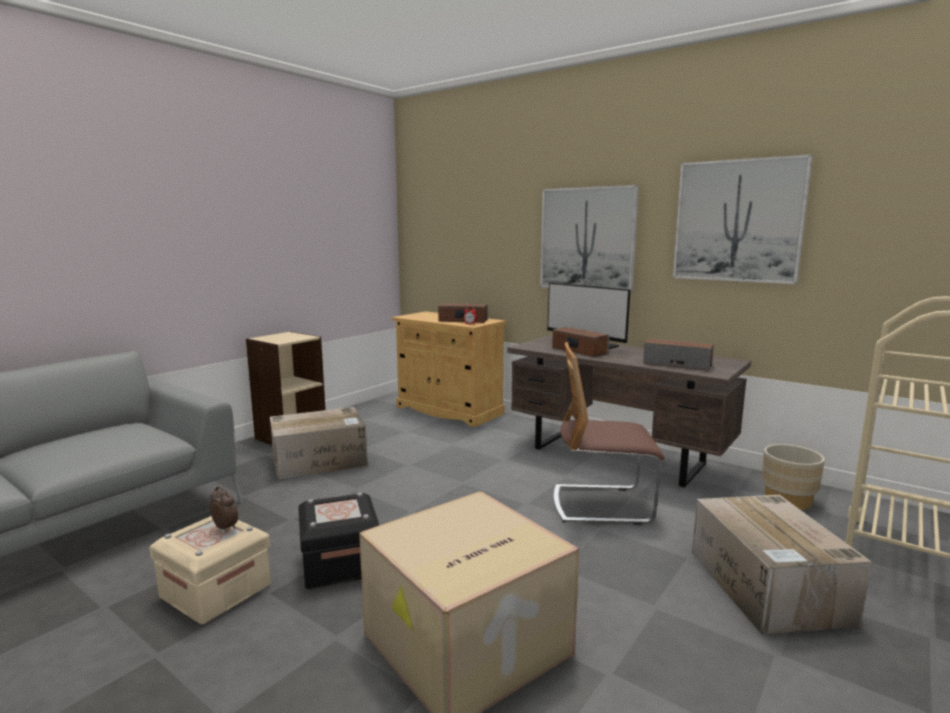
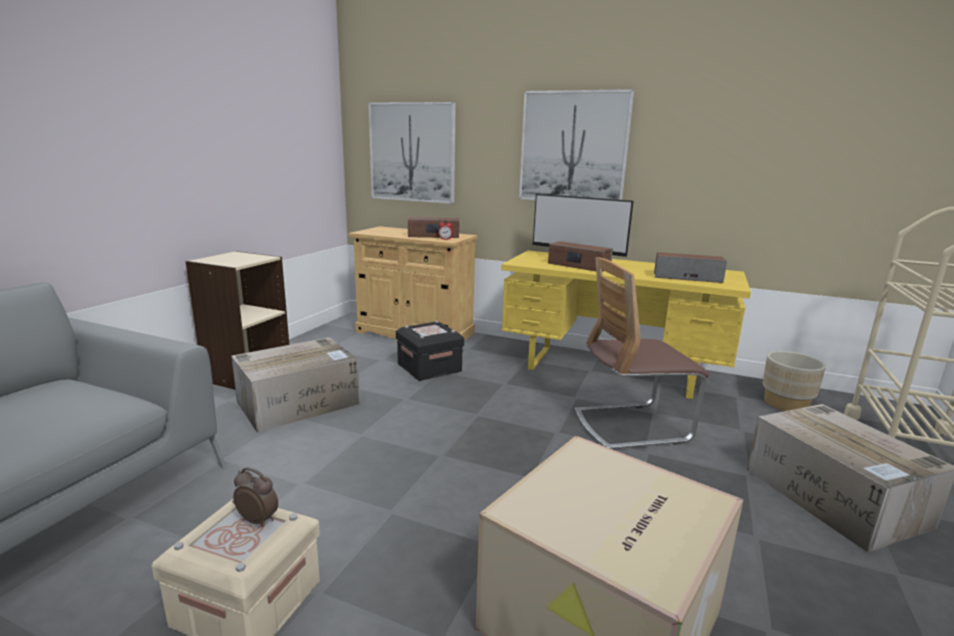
camera: 15 degrees left, 5 degrees up
(340, 563) = (394, 535): black storage box -> black storage box (429, 368)
(618, 456) = (612, 371): brown desk -> yellow desk
(737, 221) = (738, 131): picture -> picture (412, 152)

